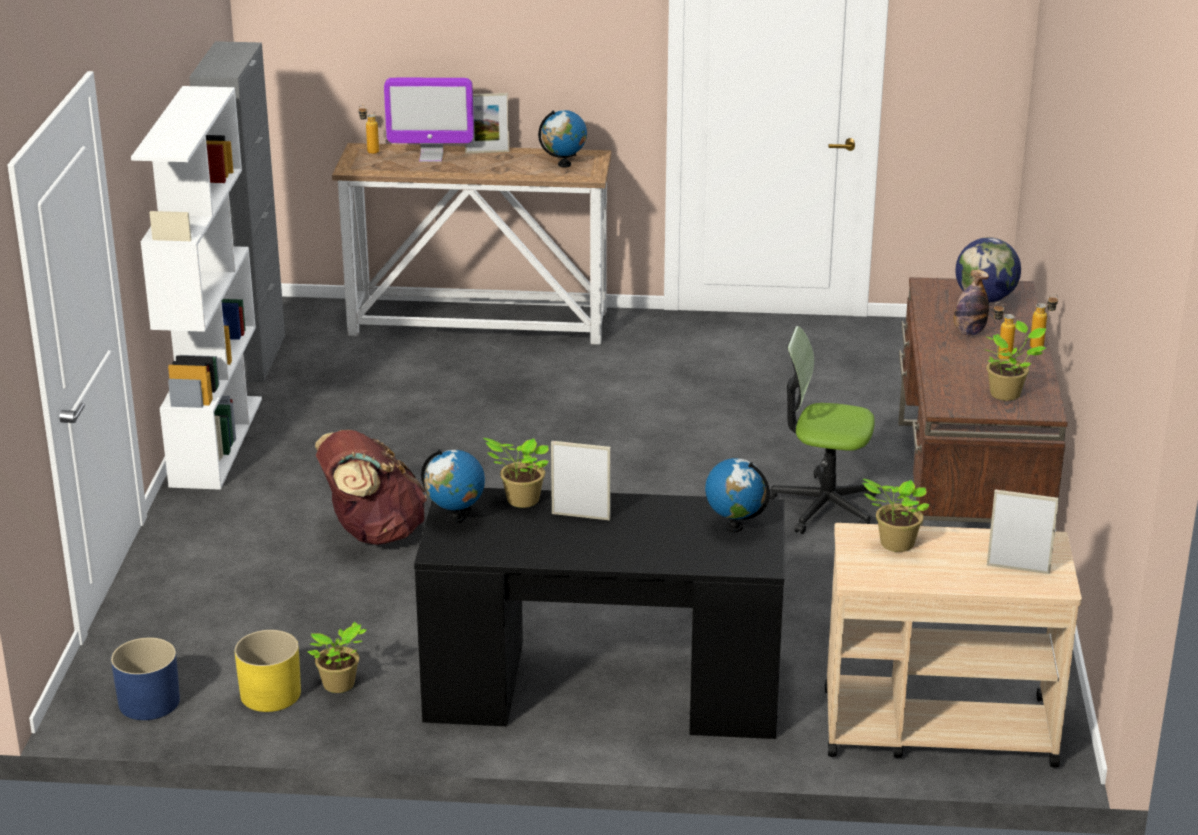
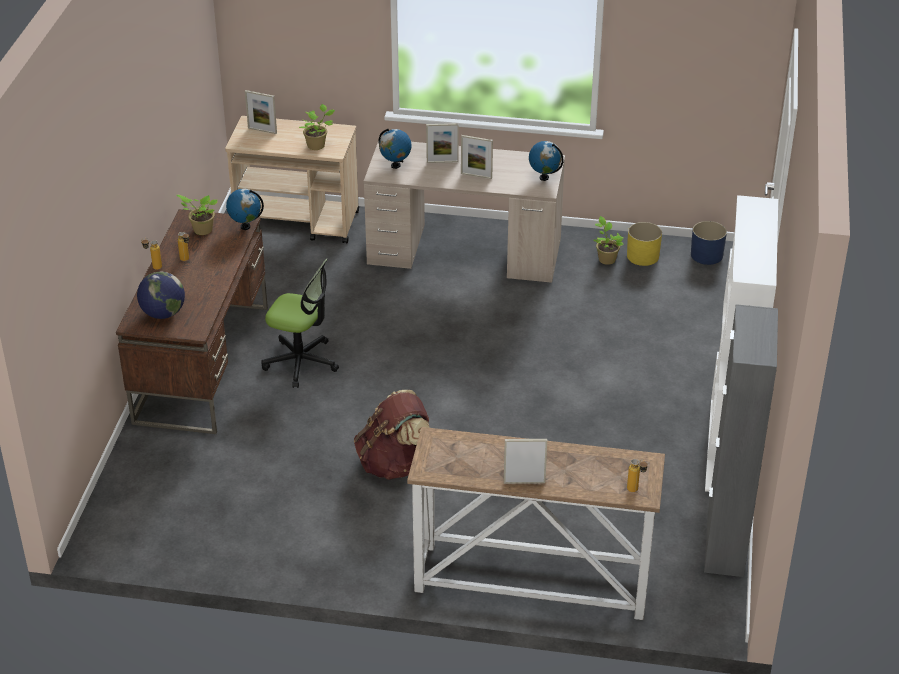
camera: 175 degrees left, 10 degrees up
(373, 532) = (600, 357): brown backpack -> brown backpack (393, 463)
(431, 157) = (576, 476): monitor -> none
(520, 500) = (508, 186): potted plant -> none
(564, 164) = (454, 456): globe -> globe (245, 226)
(602, 686) = (465, 251): black desk -> beige desk
(648, 538) = (442, 162): none -> picture frame
(968, 332) = (194, 282): bottle -> none

